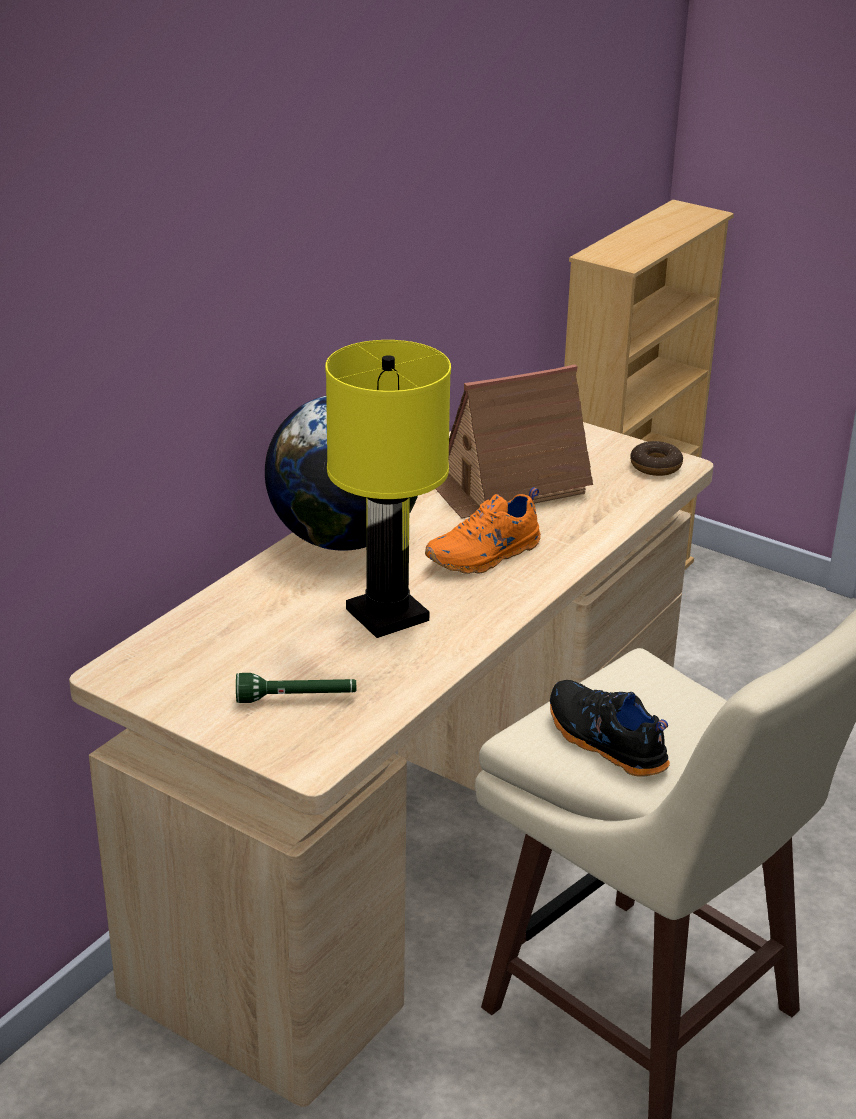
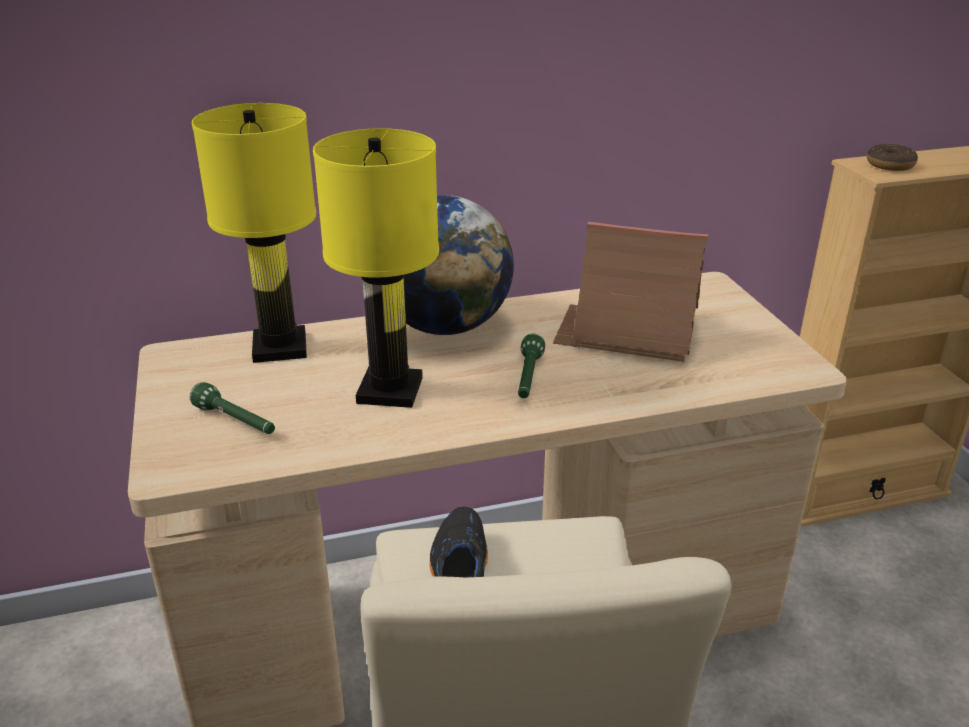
camera: 40 degrees right, 0 degrees up
(218, 620) = (281, 347): none -> yellow table lamp
(485, 556) = (528, 378): orange shoe -> green flashlight
(655, 466) = (783, 363): donut -> donut (890, 165)

